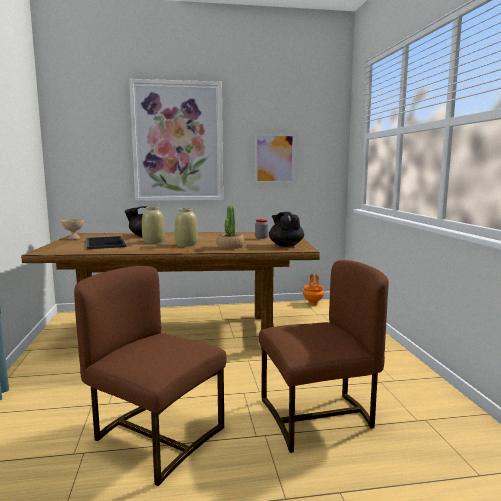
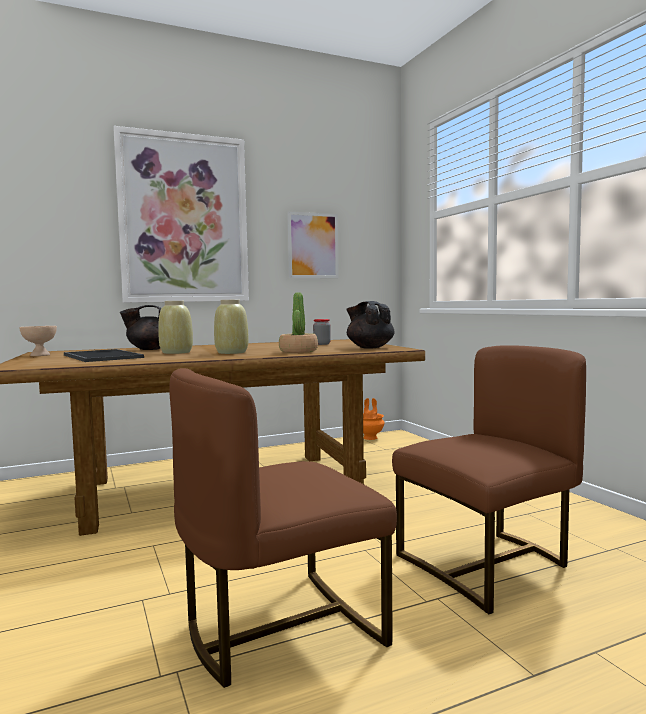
camera: 15 degrees left, 5 degrees down
(155, 437) = (279, 628): brown chair -> brown chair turned 45 degrees counterclockwise

